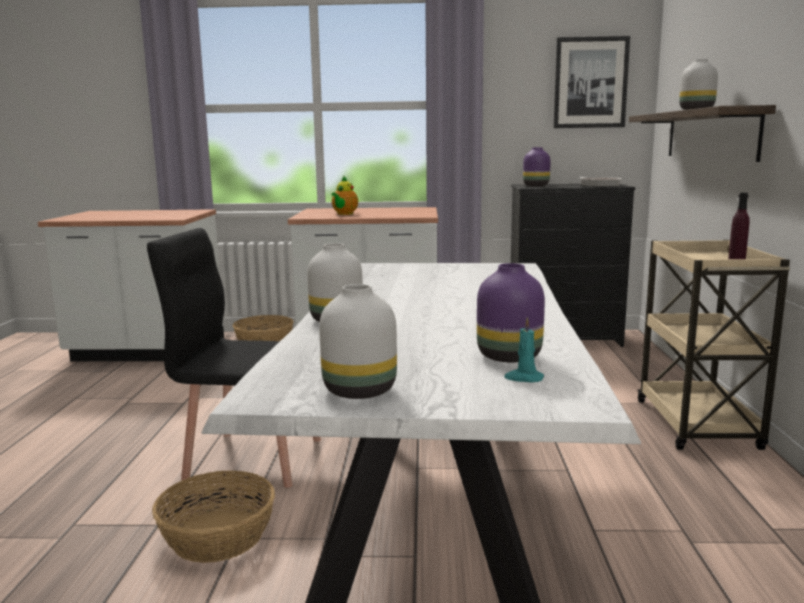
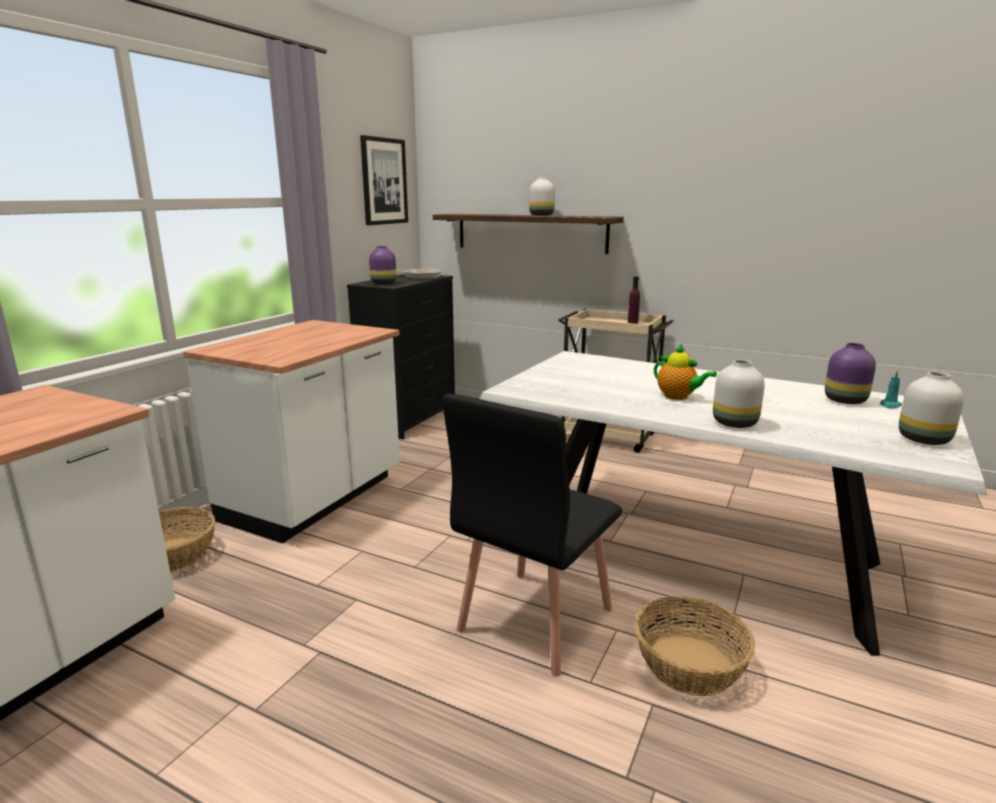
camera: 65 degrees left, 5 degrees up
(344, 214) = (294, 346): teapot -> teapot (678, 397)

